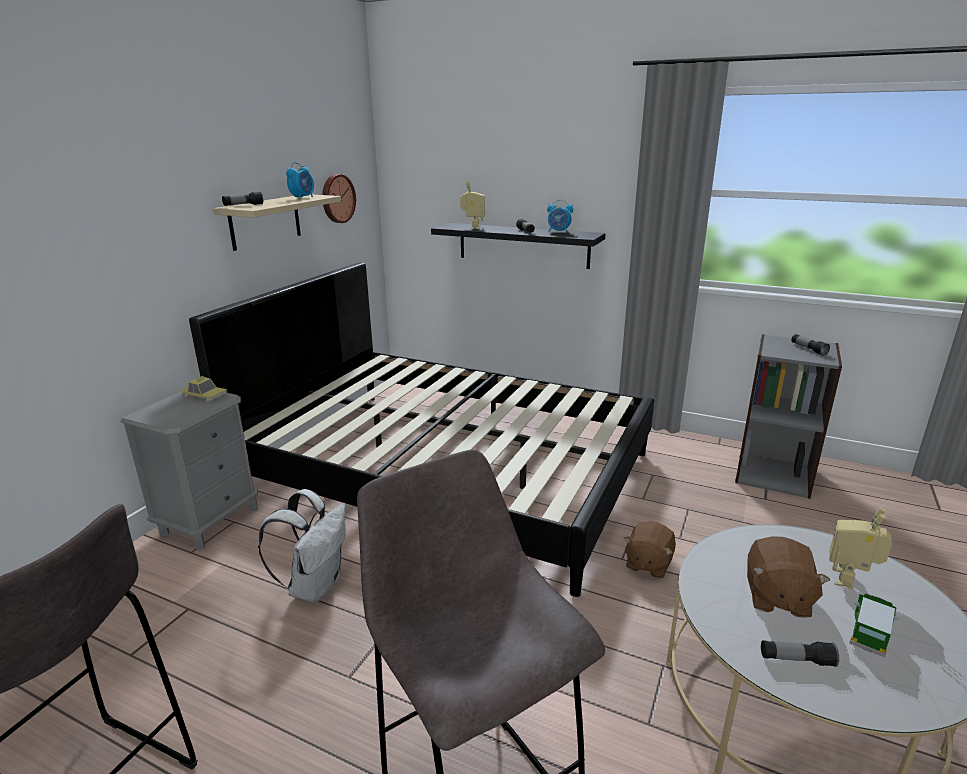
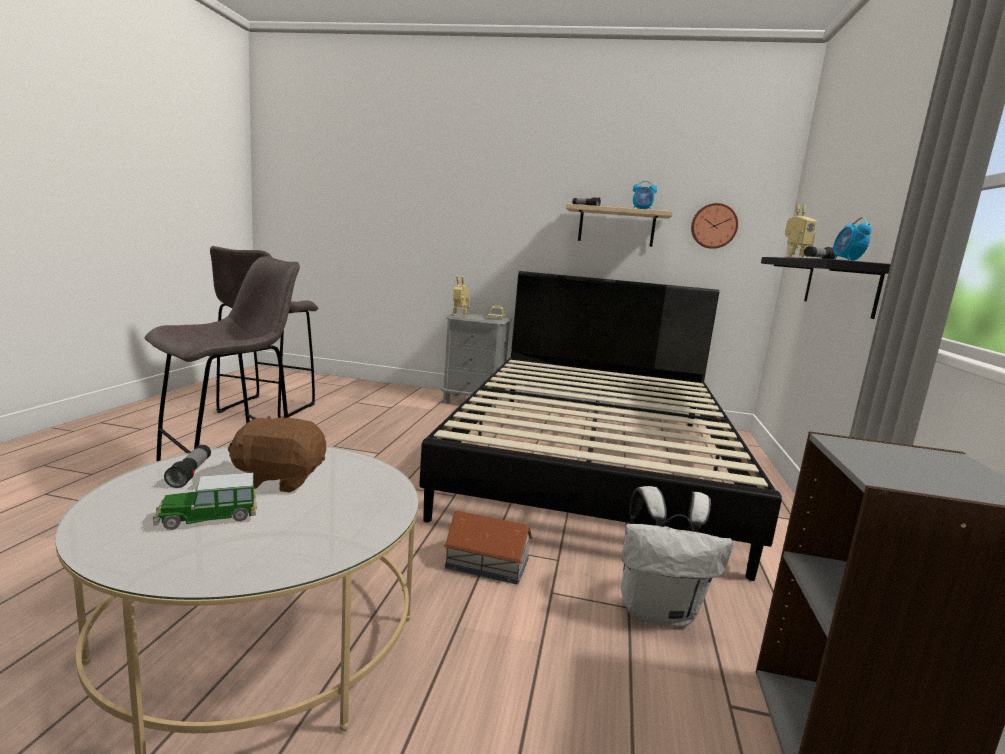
camera: 75 degrees right, 10 degrees down
(315, 585) = (417, 431): white backpack -> white backpack (658, 611)
(647, 564) = (488, 563): brown plush toy -> toy house
(808, 349) = (934, 474): flashlight -> none
(850, 580) = (297, 525): toy robot -> toy robot (459, 316)
(870, 630) = (207, 517): toy car -> toy car turned 135 degrees clockwise

